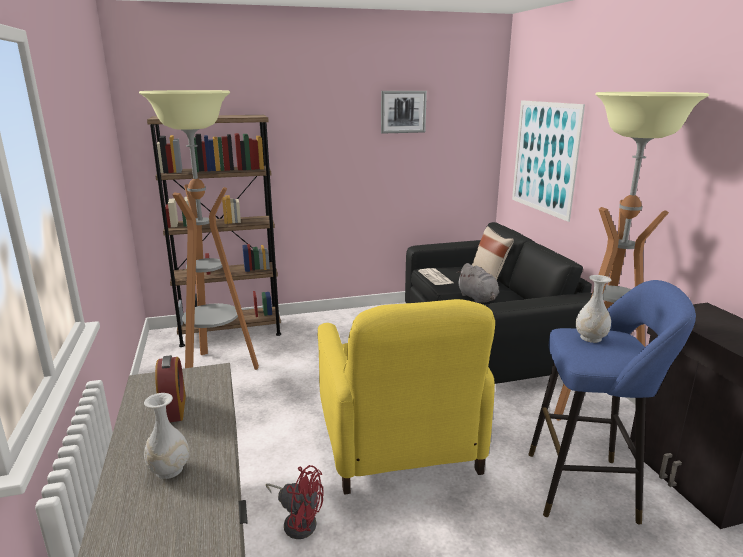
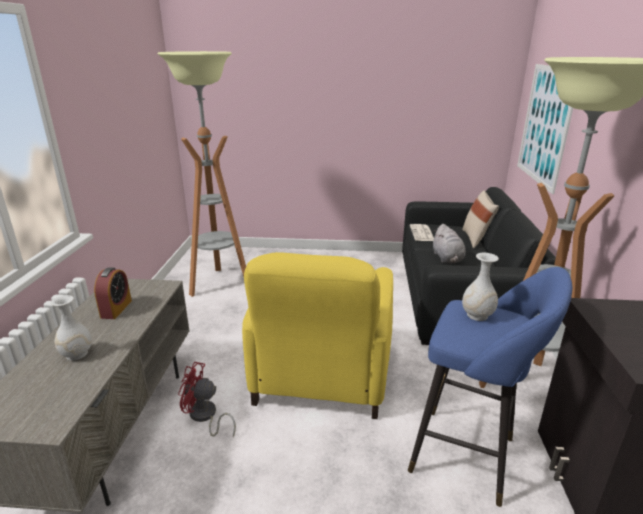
camera: 20 degrees right, 5 degrees up
(230, 331) = (248, 256): brown bookcase -> none
(298, 521) = (205, 417): red fan -> red fan turned 150 degrees clockwise
(403, 111) = (414, 73): picture -> none

